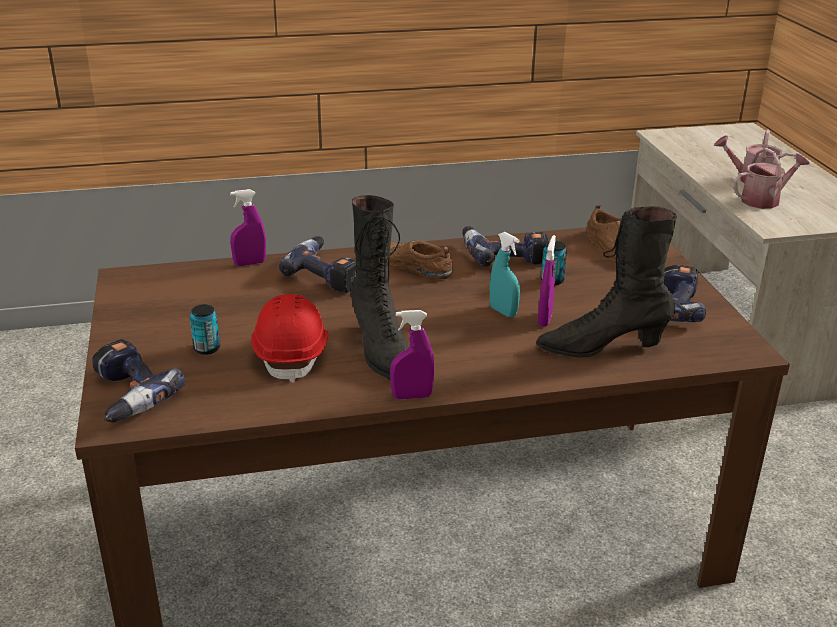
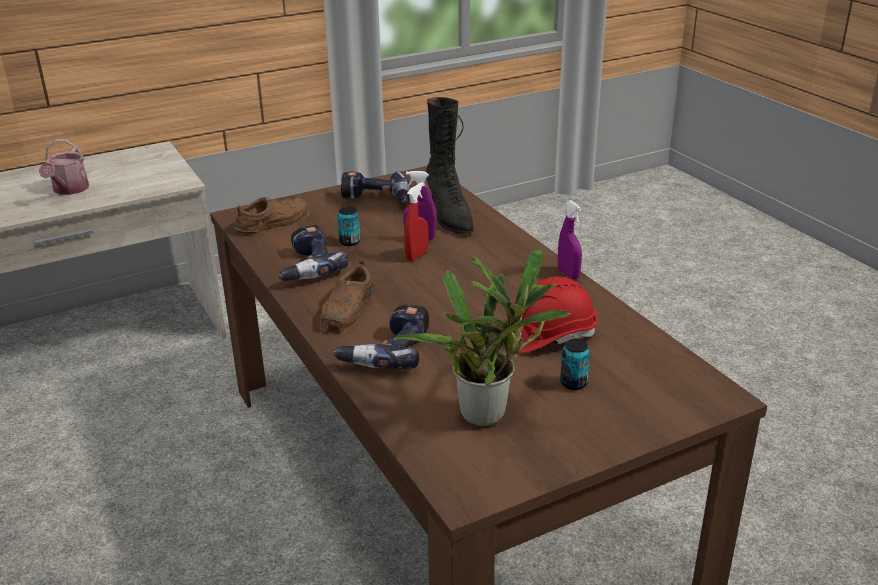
camera: 105 degrees left, 0 degrees up
(126, 396) = (680, 403): power drill -> none
(203, 302) = (489, 413): none -> potted plant
(250, 263) = (384, 407): purple spray bottle -> none
(381, 351) = (514, 296): black boot -> none
(503, 312) = (416, 256): turquoise spray bottle -> red spray bottle
(764, 200) = (120, 185): watering can -> none

